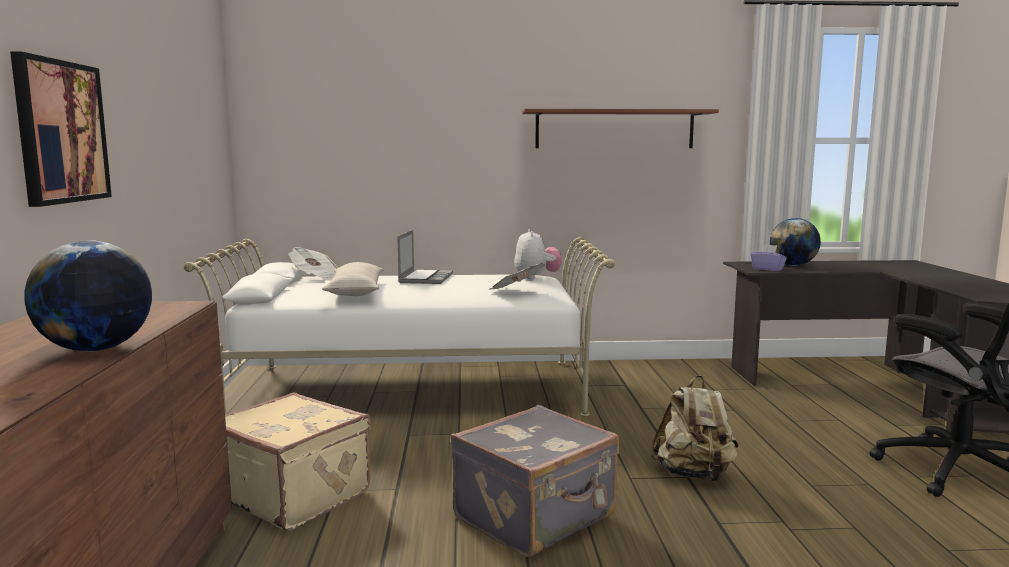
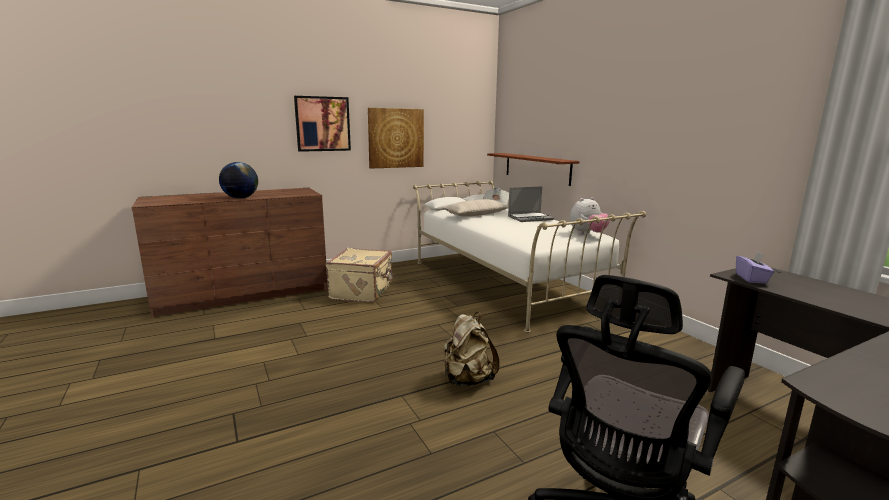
camera: 65 degrees right, 5 degrees up
(152, 166) = (396, 138): none -> picture
(516, 292) = (527, 235): newspaper -> none
(537, 517) = (373, 342): grey suitcase -> none
(614, 129) = (689, 119): brown shelf -> brown shelf (536, 168)
(793, 265) = (812, 287): globe -> none

